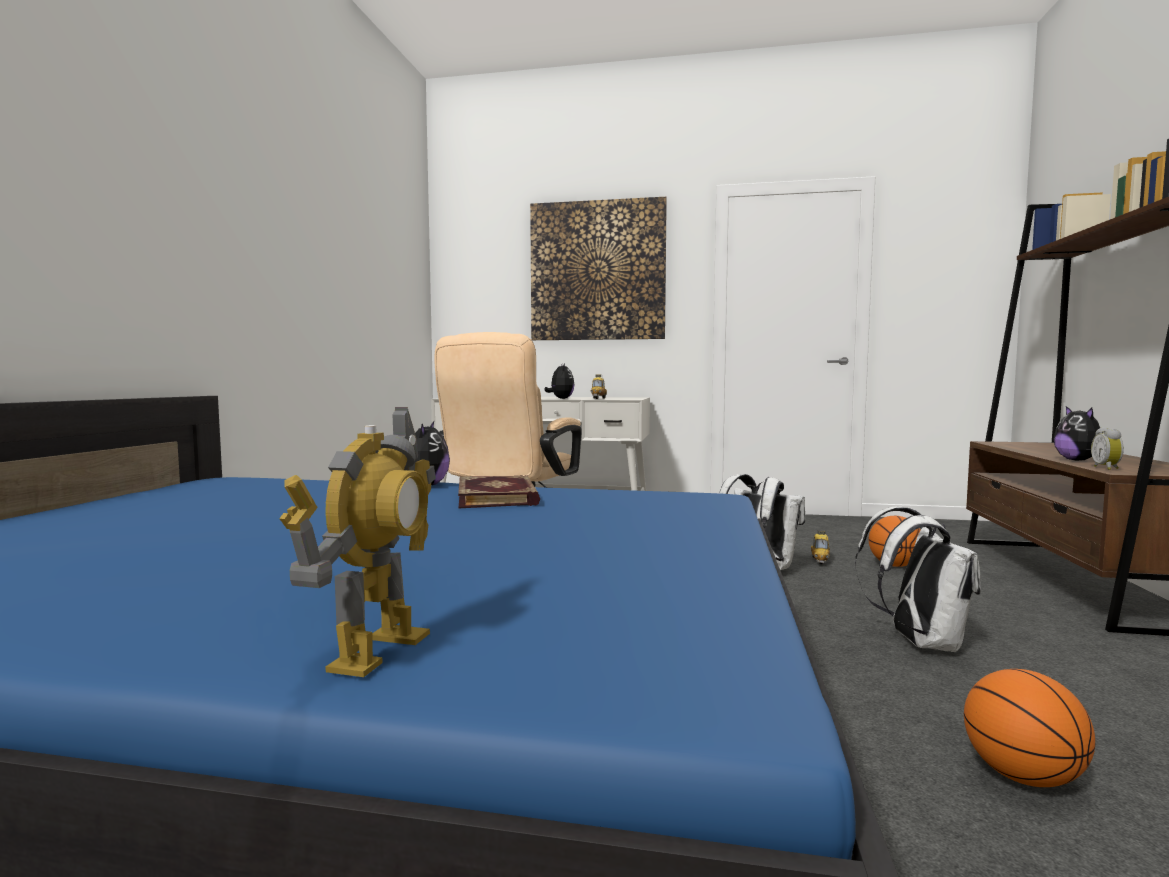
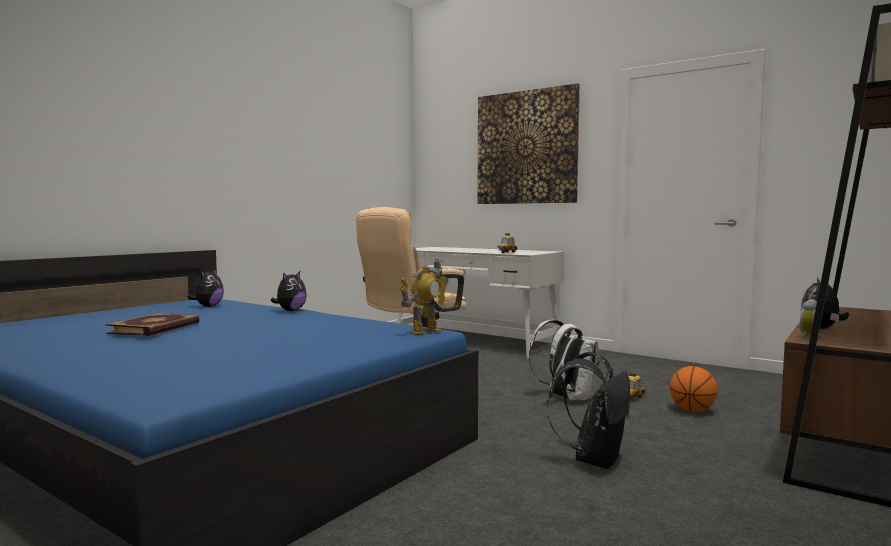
camera: 25 degrees right, 0 degrees up
(378, 650) = (90, 372): toy robot -> toy robot (425, 331)
(499, 496) = (307, 320): book -> book (156, 328)
(560, 398) = (478, 252): plush toy -> plush toy (208, 306)
(918, 642) = (594, 459): white backpack -> black backpack
(1022, 776) = (505, 533): basketball -> none

